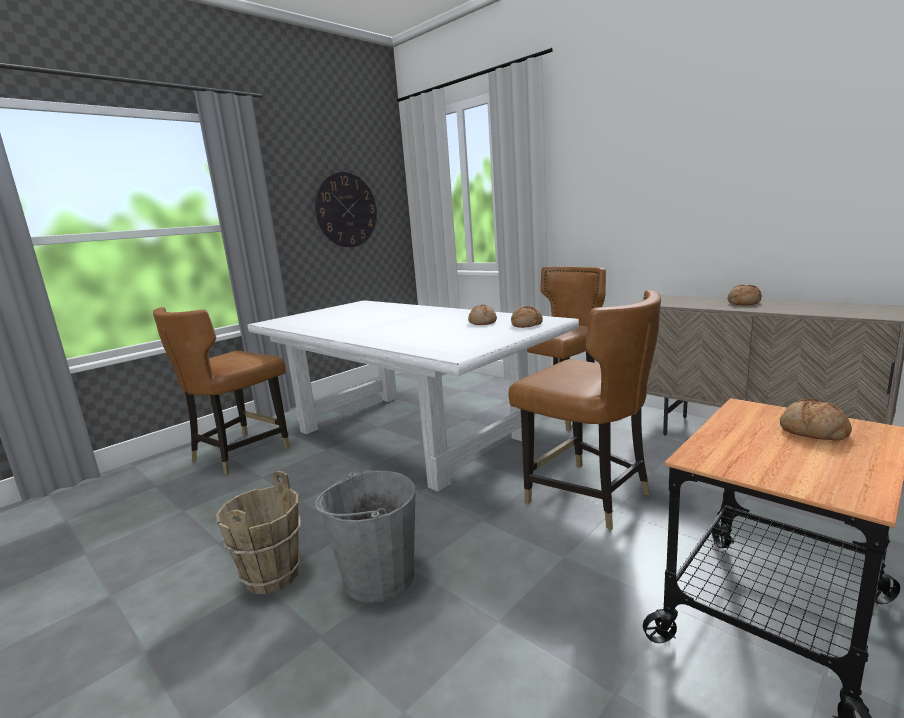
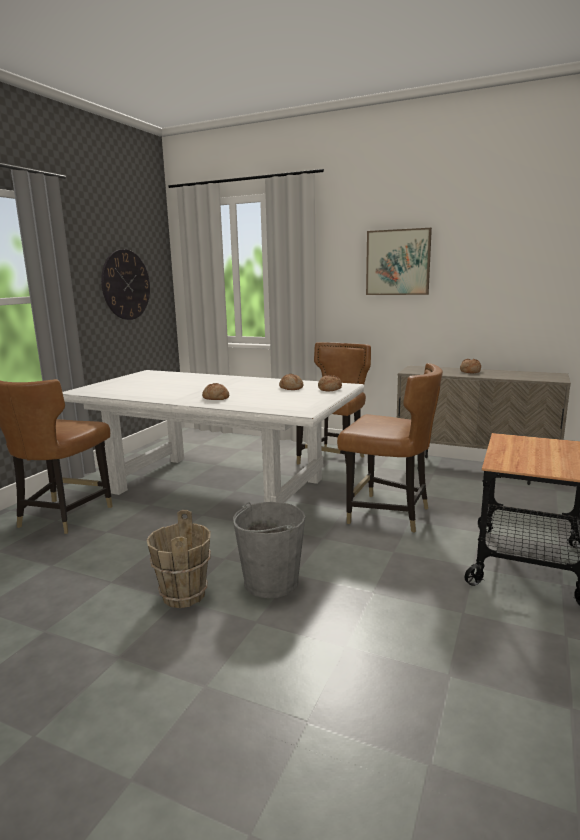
camera: 20 degrees left, 0 degrees up
(648, 158) = (398, 262): none -> picture
(812, 432) = (546, 447): bread -> bread (215, 398)

